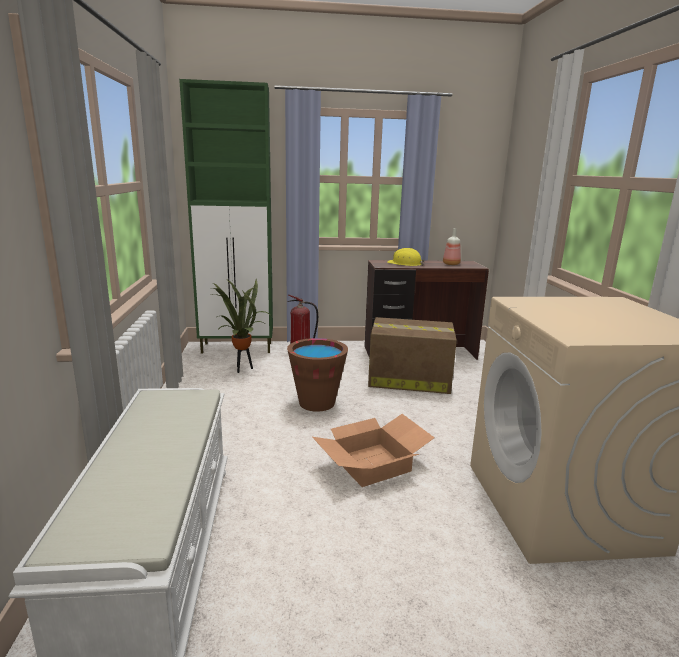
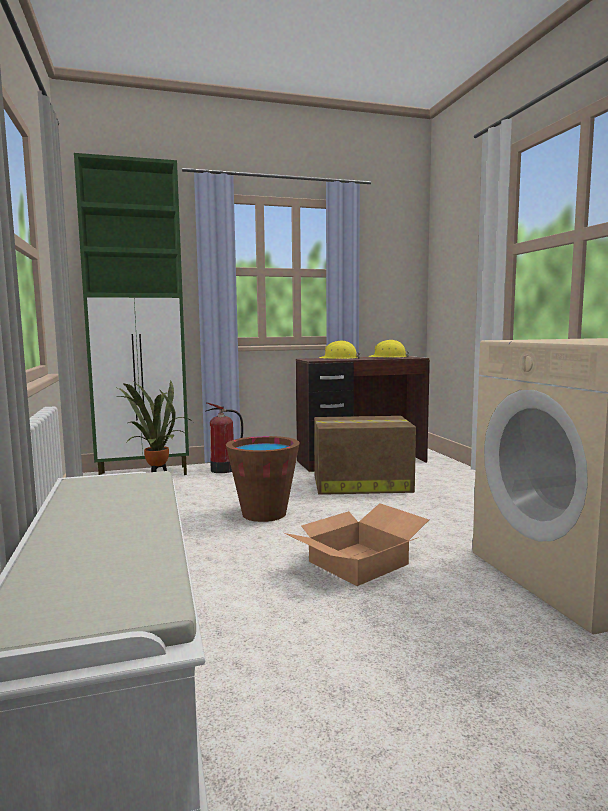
camera: 10 degrees left, 10 degrees down
(451, 264) = (388, 357): bottle -> yellow hard hat

